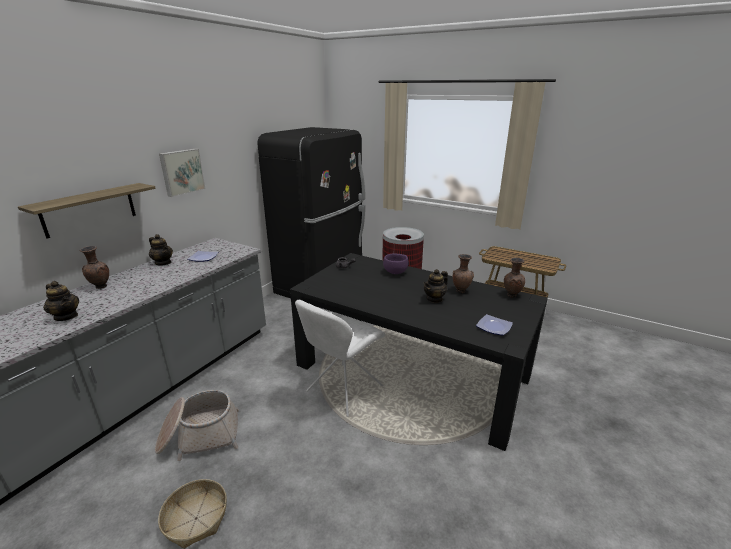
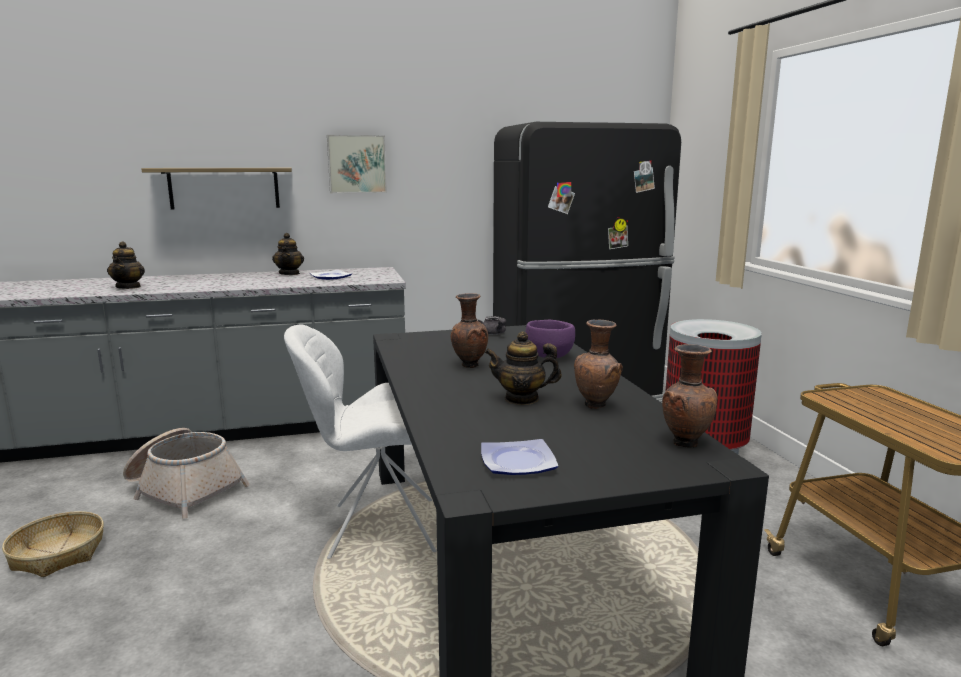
camera: 45 degrees right, 10 degrees down
(100, 287) = (201, 277): brown vase -> brown vase (468, 365)

